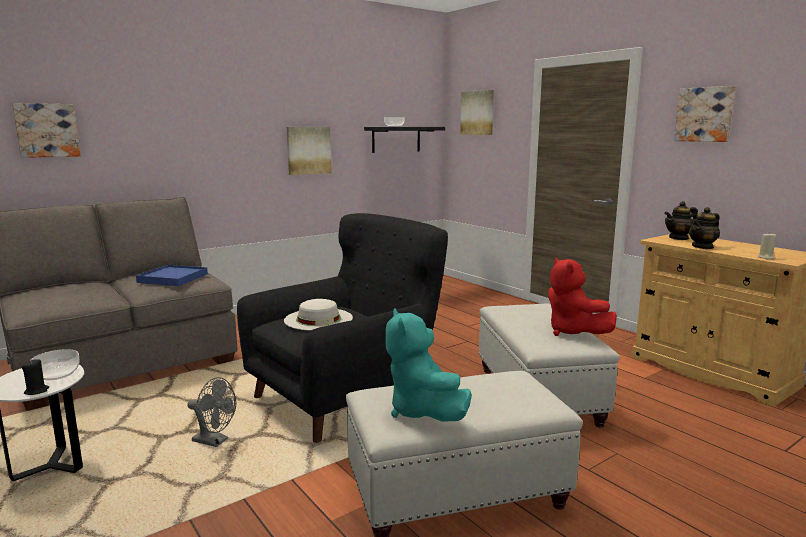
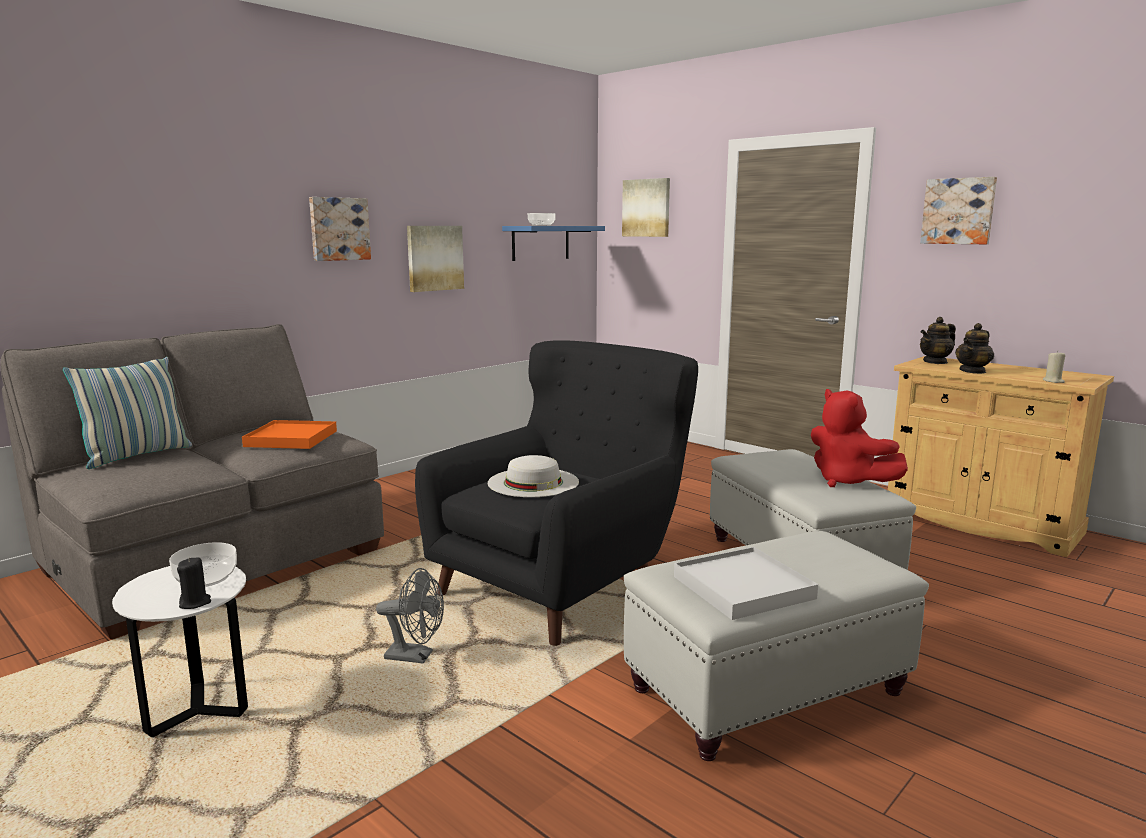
camera: 10 degrees left, 0 degrees up
(47, 130) = (86, 230): picture -> picture (339, 229)
(67, 285) = (137, 456): none -> pillow
(173, 278) = (291, 438): blue tray -> orange tray
(396, 139) = (540, 242): black shelf -> blue shelf
(423, 411) = (742, 587): turquoise plush toy -> white tray

